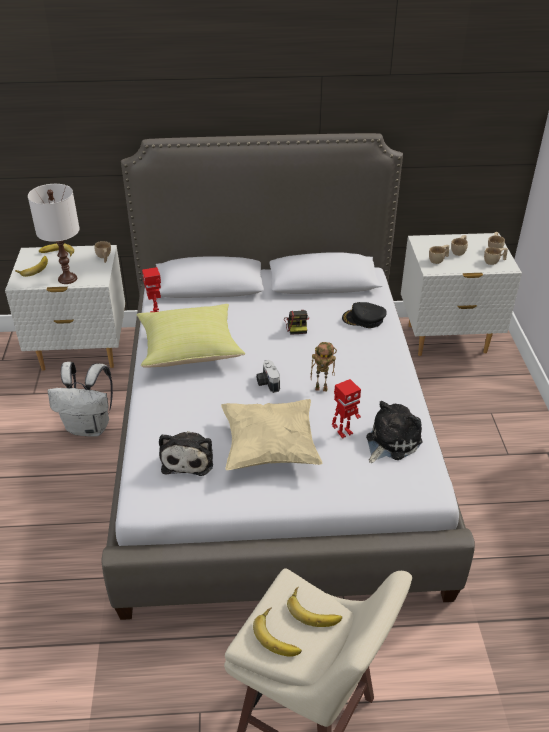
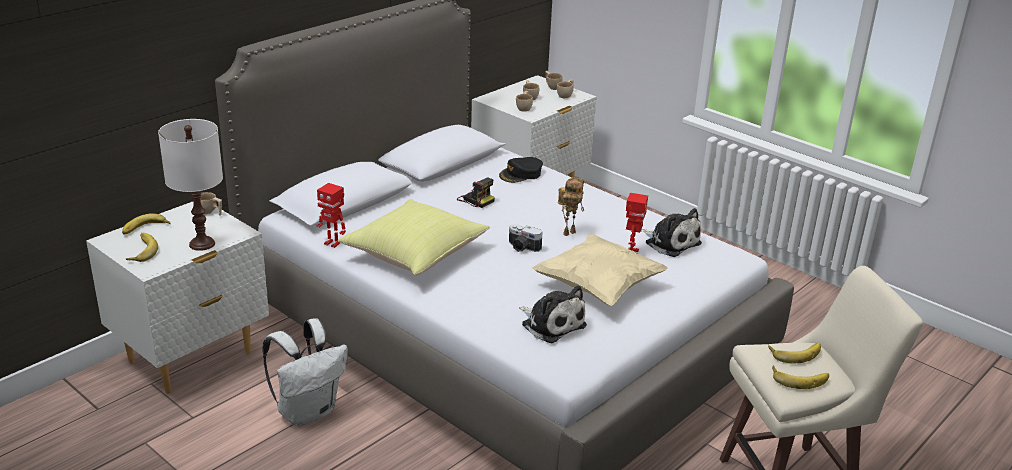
camera: 45 degrees left, 10 degrees down
(390, 442) = (670, 242): plush toy -> plush toy turned 135 degrees clockwise

